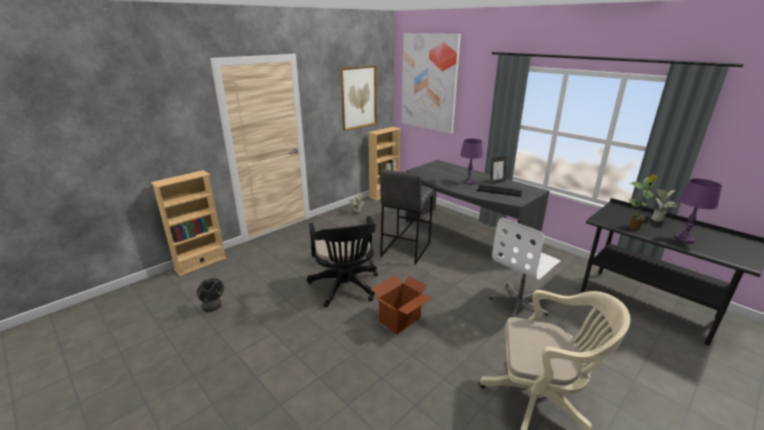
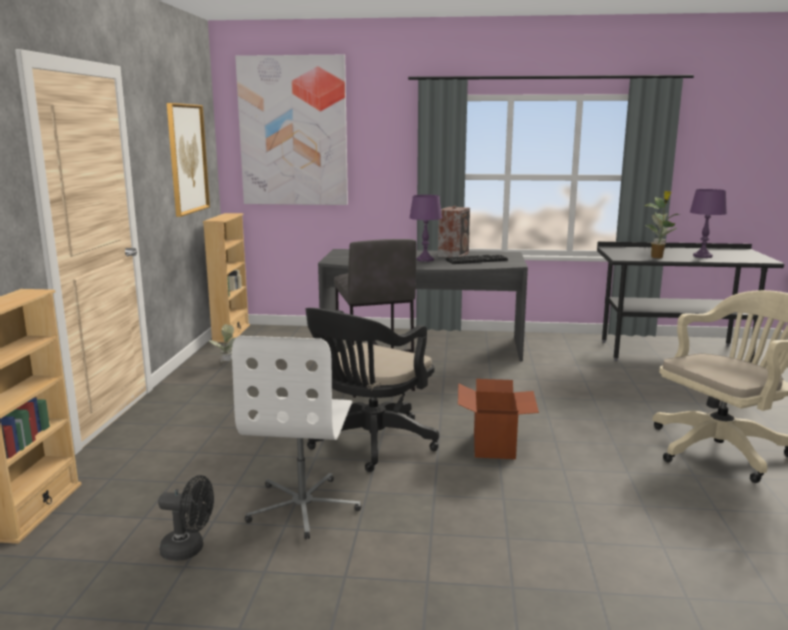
camera: 40 degrees left, 10 degrees down
(345, 288) = (369, 444): black office chair -> black office chair turned 90 degrees clockwise
(496, 182) = (454, 254): picture frame -> speaker
(519, 302) = (579, 385): white office chair -> white office chair (304, 506)

